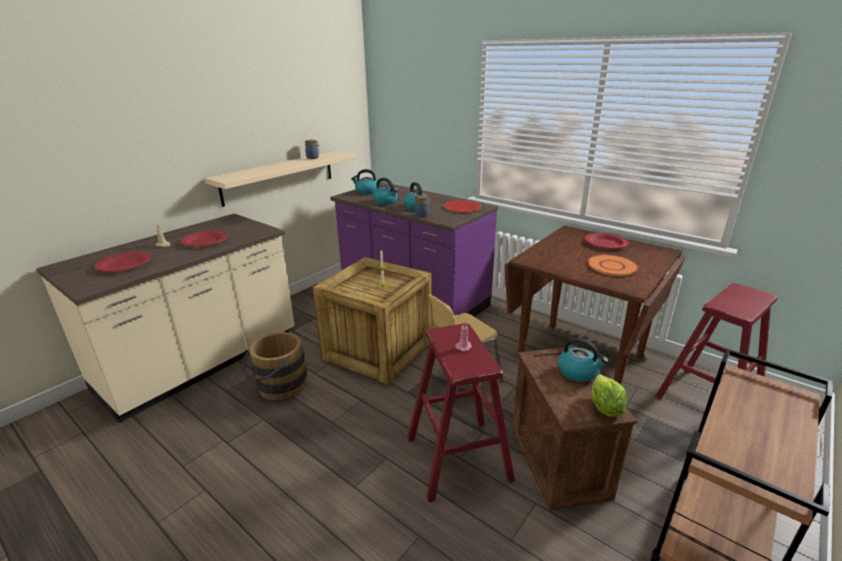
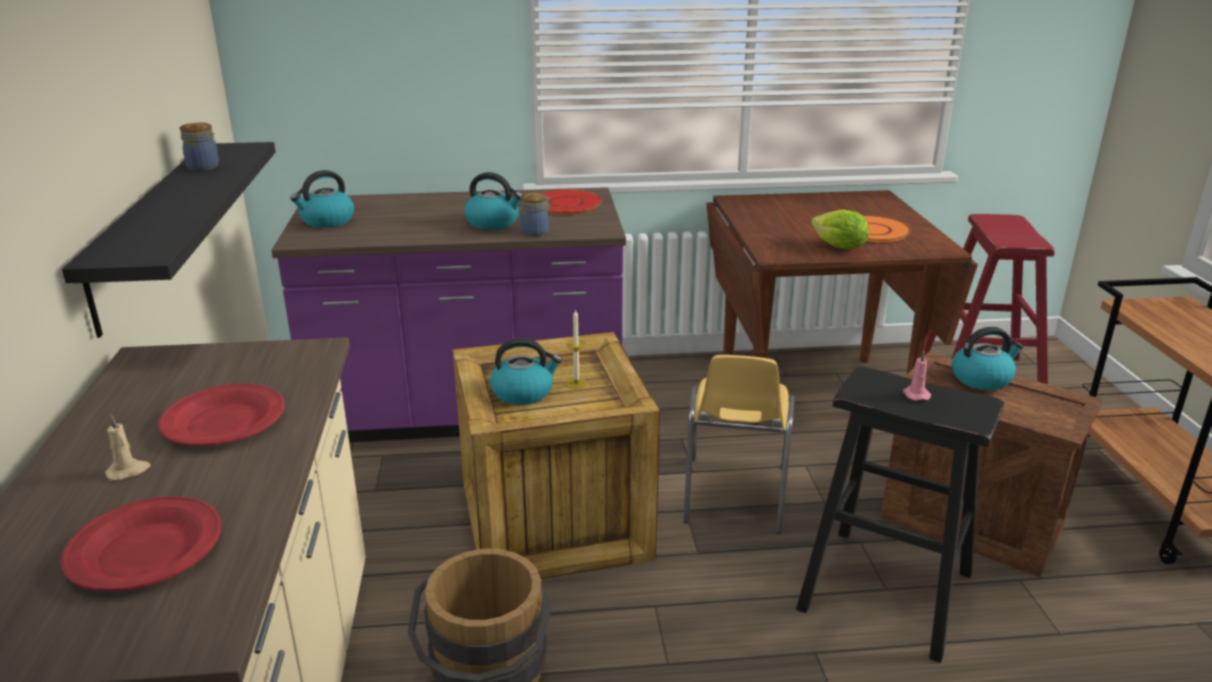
camera: 45 degrees left, 0 degrees up
(279, 177) = (153, 230): beige shelf -> black shelf
(386, 201) = (414, 228): kettle -> kettle (523, 392)
(458, 458) = (886, 591): red stool -> black stool
(604, 408) = (1064, 402): lettuce -> lettuce (839, 247)
(605, 243) = (807, 205): red plate -> none

